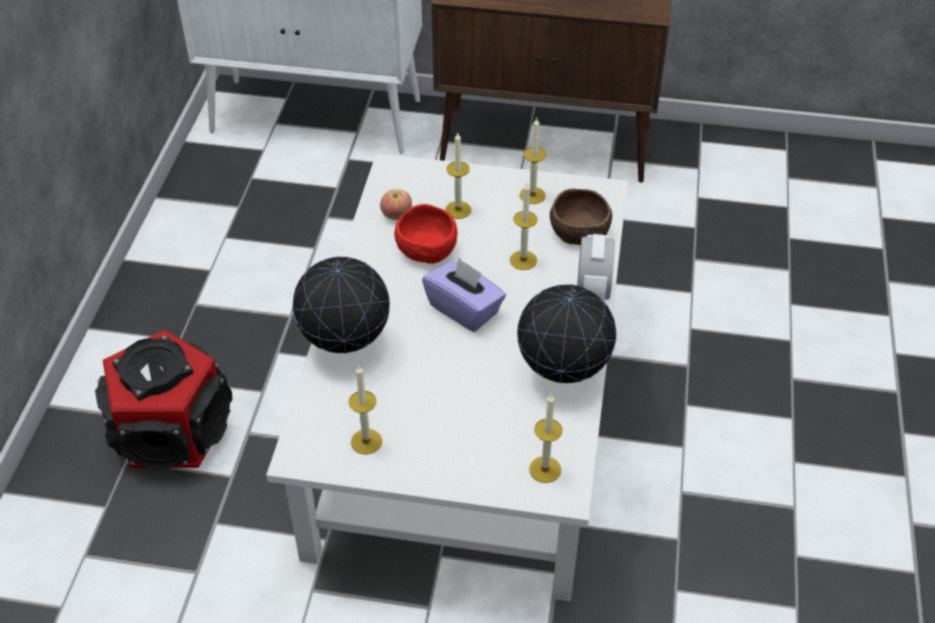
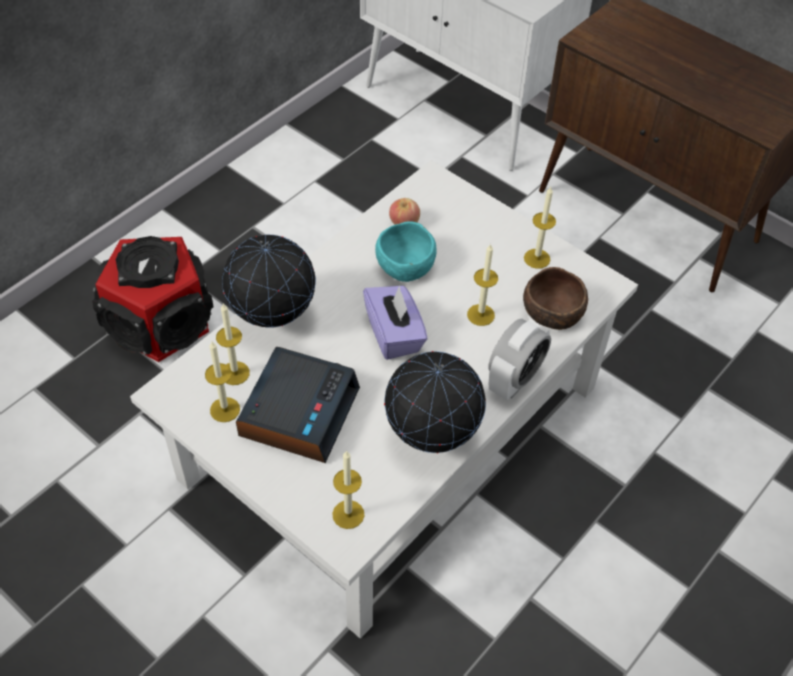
camera: 30 degrees right, 5 degrees up
(427, 250) = (405, 266): red bowl -> turquoise bowl
(433, 410) = (299, 411): none -> alarm clock
(458, 210) = (460, 242): candle -> candle (235, 373)

